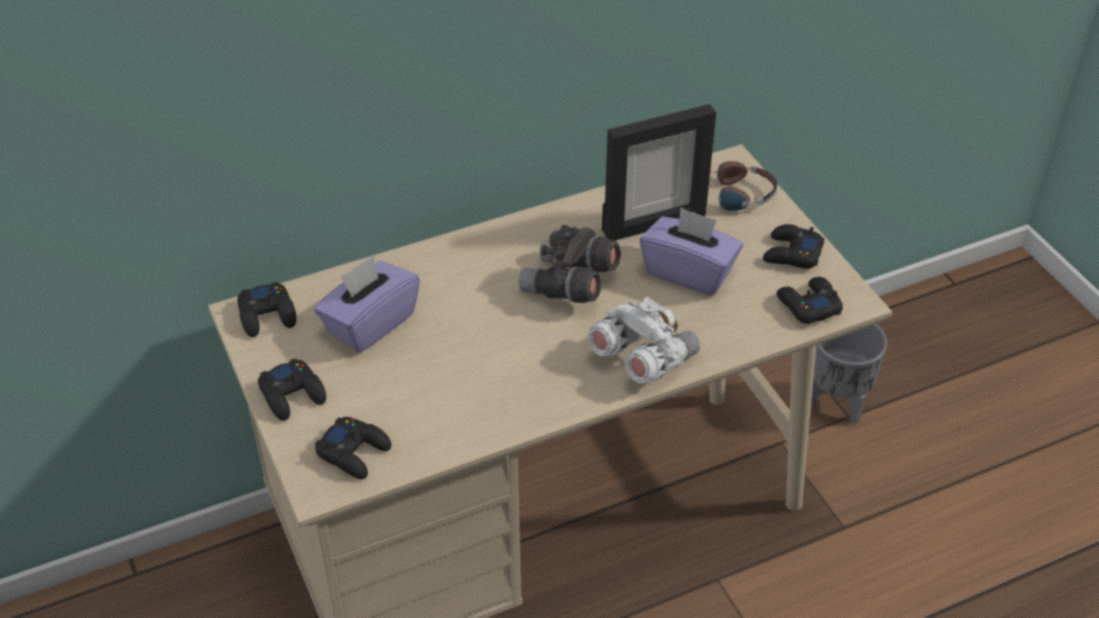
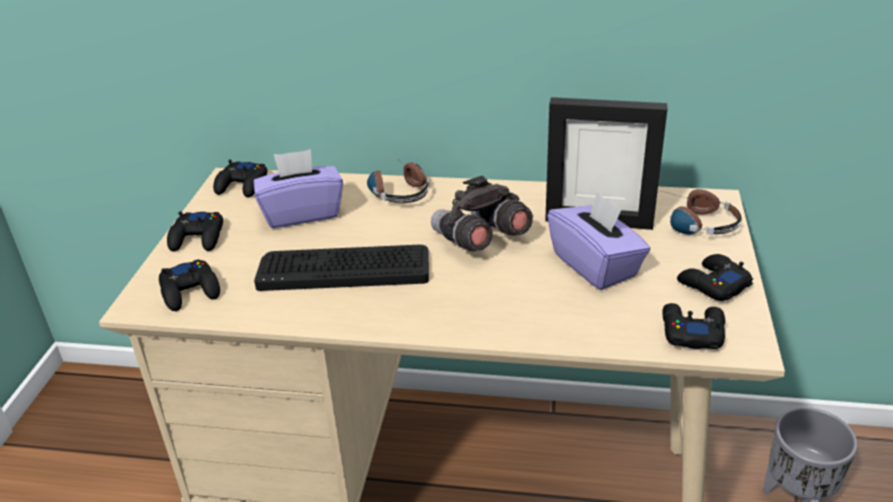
camera: 35 degrees right, 10 degrees down
(439, 259) = (397, 190): none -> headphones
(476, 366) = (344, 268): none -> keyboard
(641, 358) = (485, 314): white binoculars -> none

